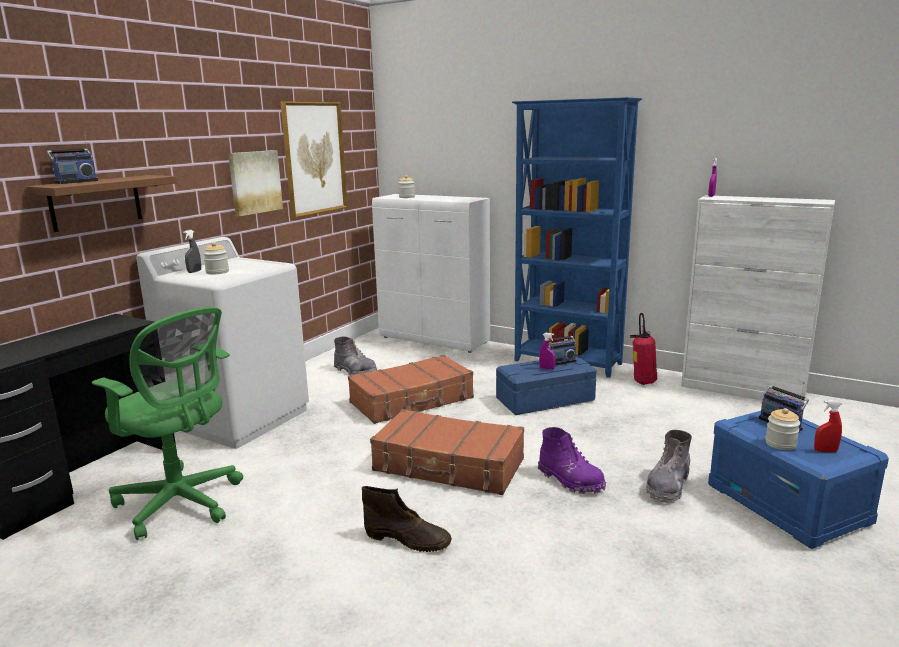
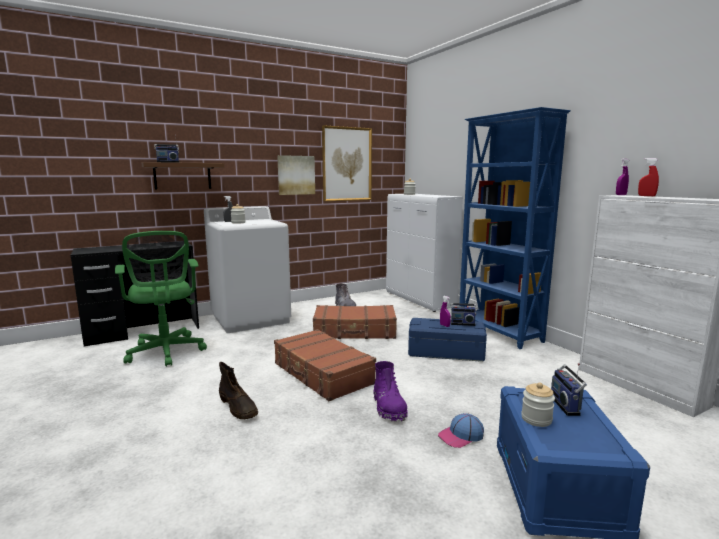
camera: 30 degrees right, 5 degrees down
(642, 382) = (545, 358): fire extinguisher -> none
(668, 486) = (461, 436): grey boot -> cap
(825, 451) = (577, 439): red spray bottle -> red spray bottle (646, 196)

